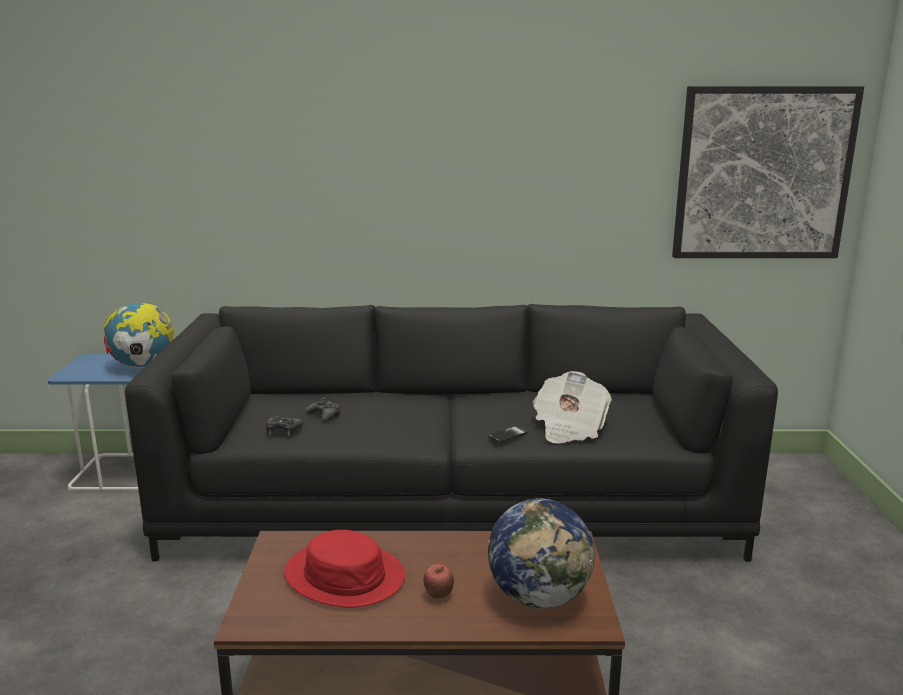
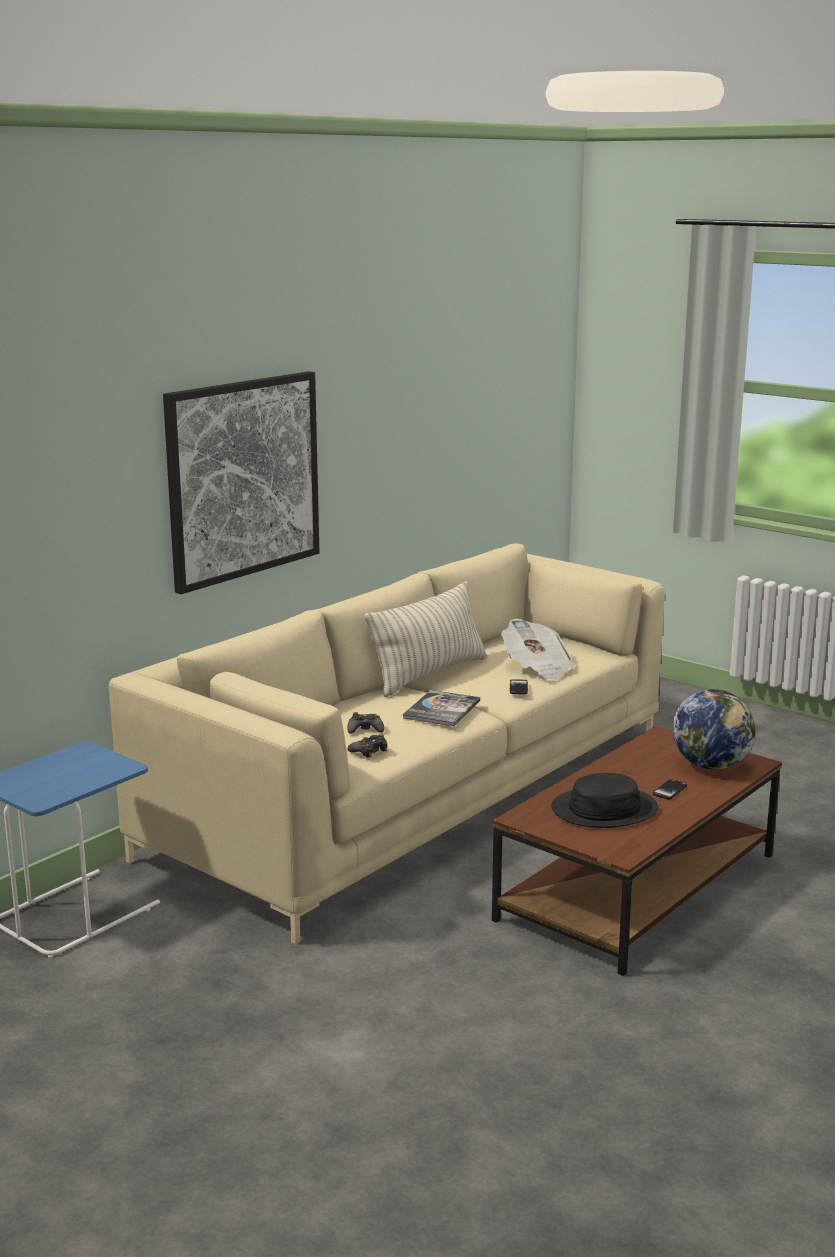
camera: 50 degrees left, 0 degrees up
(143, 367) = (94, 762): globe -> none
(345, 575) = (604, 809): red hat -> black hat
(407, 425) = (441, 709): none -> book
(438, 595) = (669, 790): apple -> phone
(452, 503) = (416, 792): black sofa -> beige sofa
(478, 398) = (429, 674): none -> pillow
(763, 174) = (521, 410): picture -> picture (243, 478)

